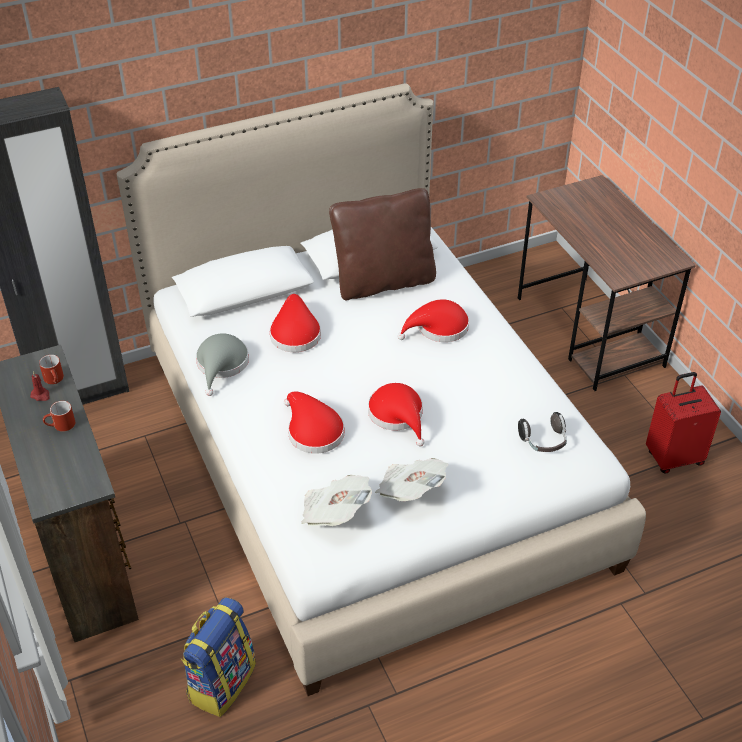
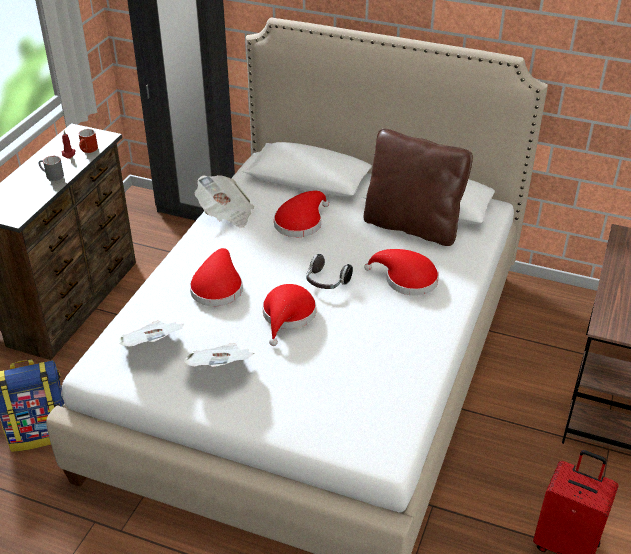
camera: 45 degrees right, 5 degrees down
(60, 426) = (51, 176): red mug -> grey mug
(221, 365) = (226, 214): grey hat -> newspaper
(543, 442) = (368, 408): headphones -> headphones (326, 282)

